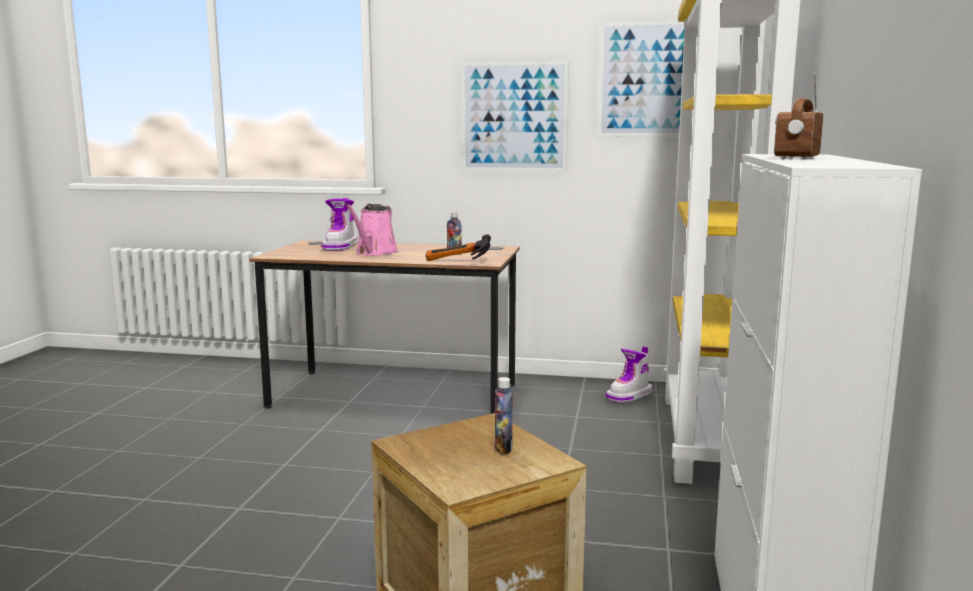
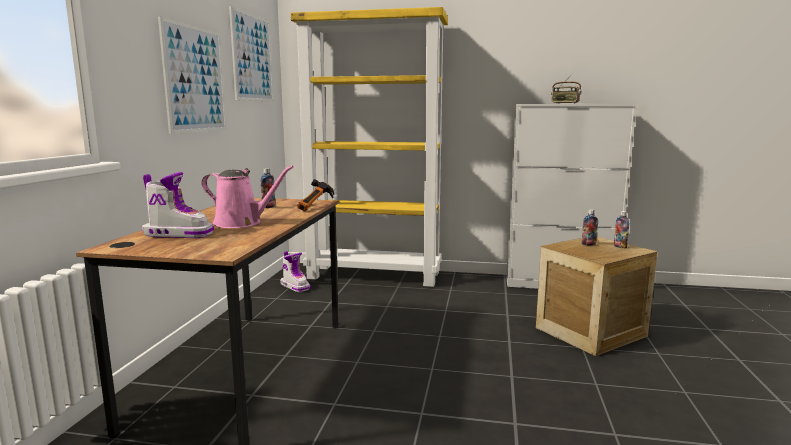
camera: 90 degrees left, 0 degrees up
(484, 473) = (620, 246): none -> bottle

